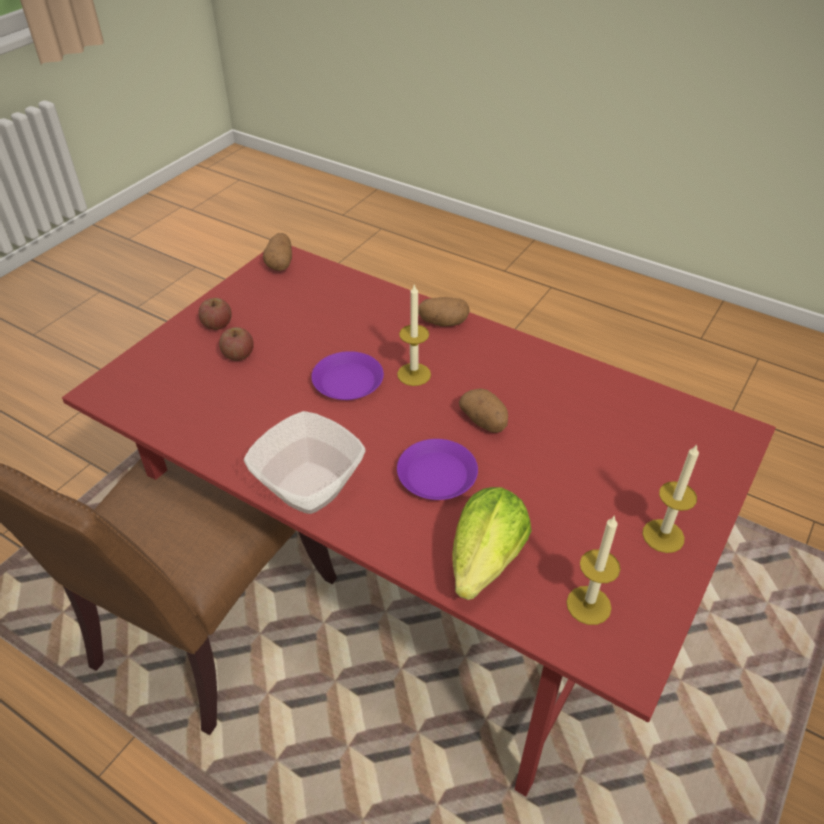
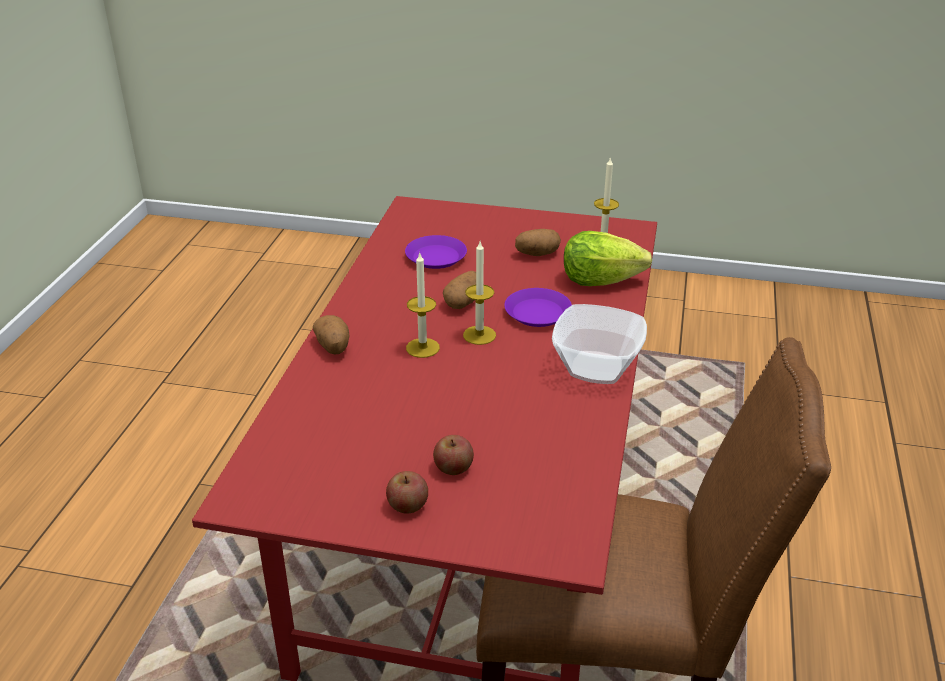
camera: 110 degrees left, 10 degrees down
(280, 263) = (253, 496): potato -> potato (537, 254)
(347, 381) = (454, 382): purple plate -> purple plate (436, 257)
(663, 536) = (528, 225): candle -> candle (479, 335)

